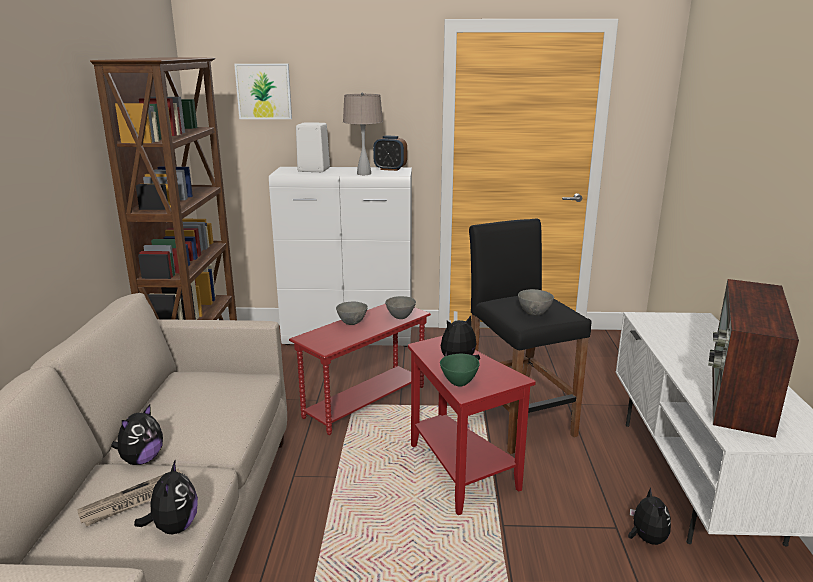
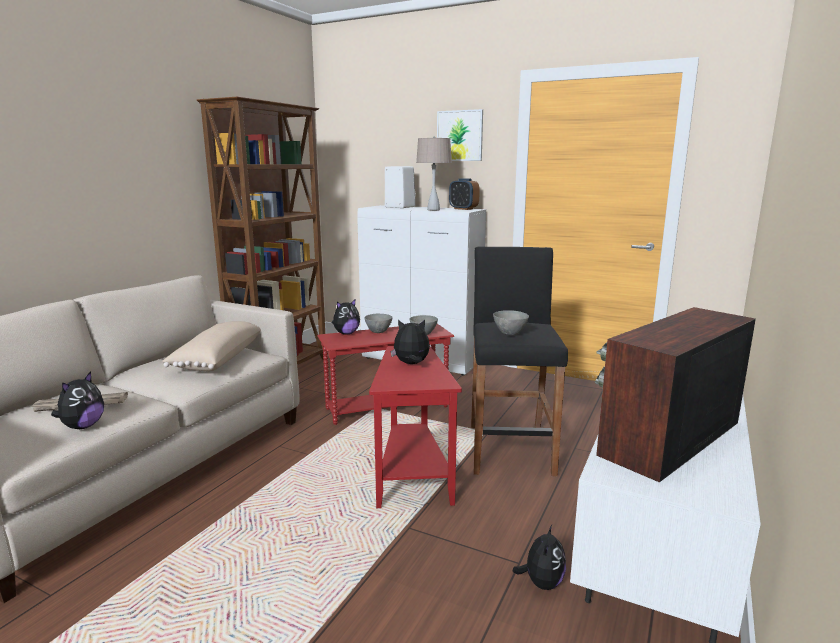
camera: 25 degrees right, 5 degrees down
(141, 460) = (124, 386): plush toy -> plush toy (346, 333)
(214, 396) = (216, 359): none -> beige pillow
(264, 91) = (372, 141): picture -> picture (459, 136)
(458, 382) = (390, 377): green bowl -> none

